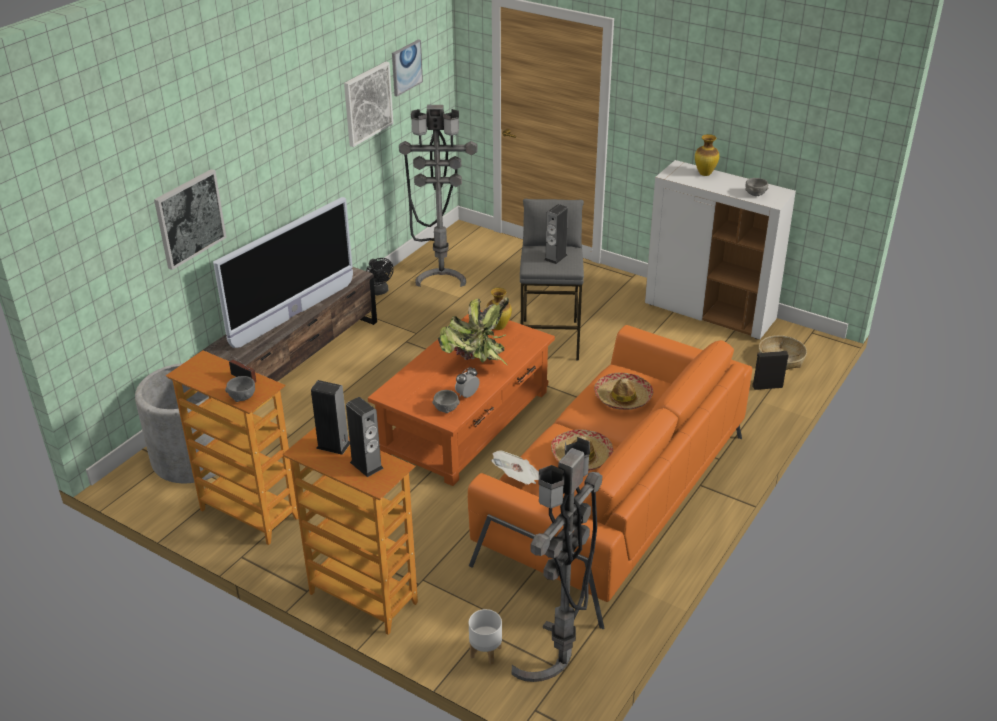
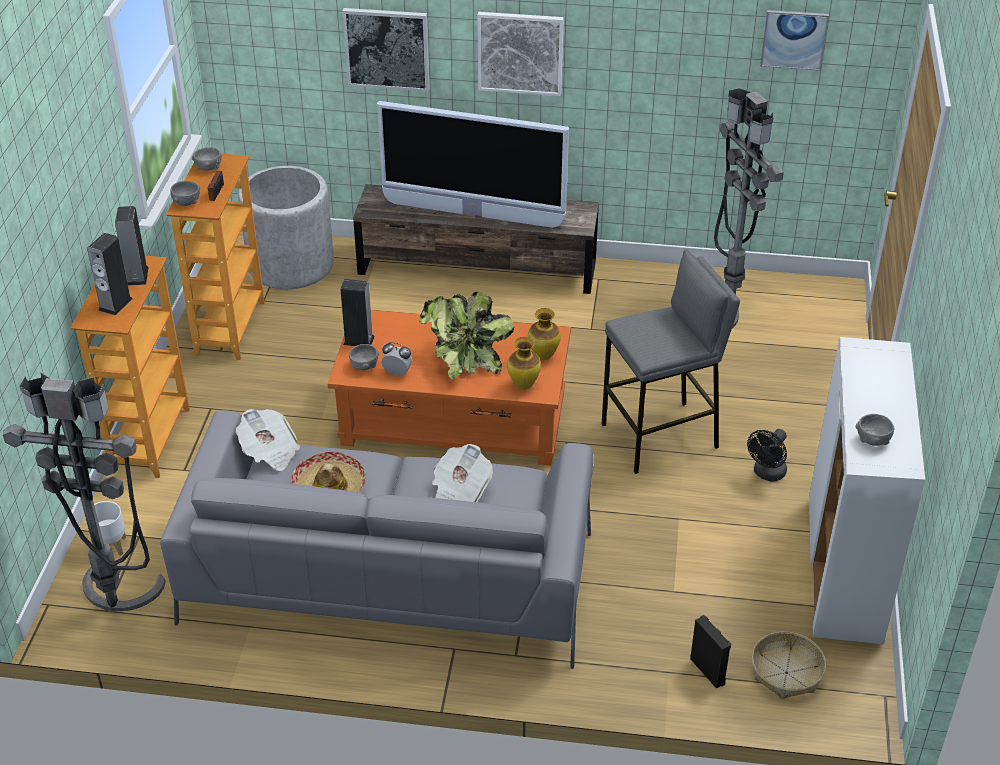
camera: 65 degrees right, 5 degrees up
(198, 375) = (208, 167): none -> grey bowl
(367, 103) = (703, 52): picture -> picture (520, 53)
(379, 292) = (650, 274): black fan -> black fan (767, 474)
(555, 257) = (659, 336): speaker -> speaker (359, 340)
(614, 498) = (388, 577): orange sofa -> grey sofa
(622, 397) = (459, 491): hat -> newspaper
(704, 174) = (891, 378): vase -> vase (523, 385)

